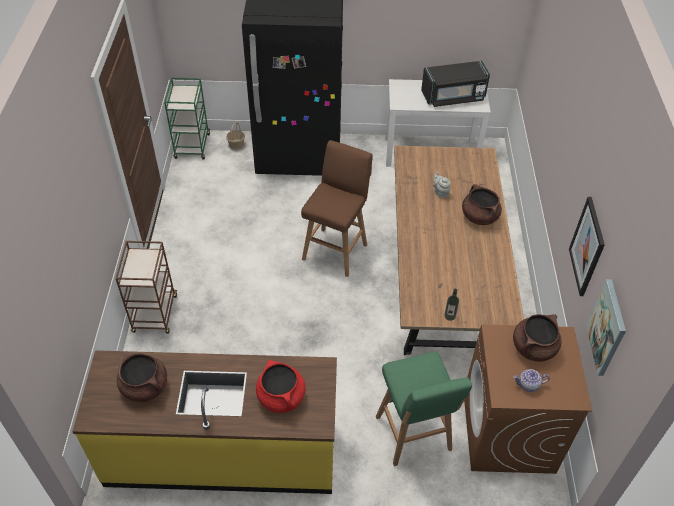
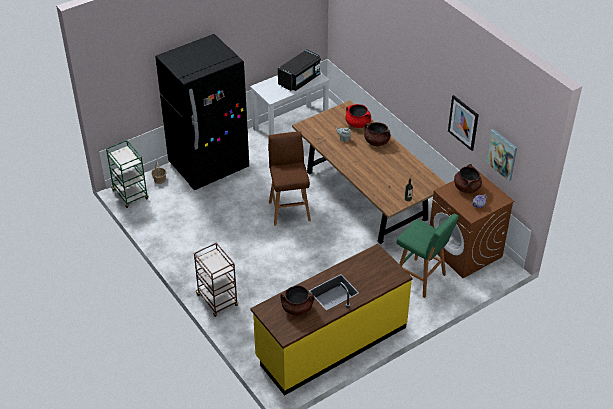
camera: 35 degrees left, 5 degrees down
(281, 397) = (369, 274): red cooking pot -> red cooking pot (358, 124)

